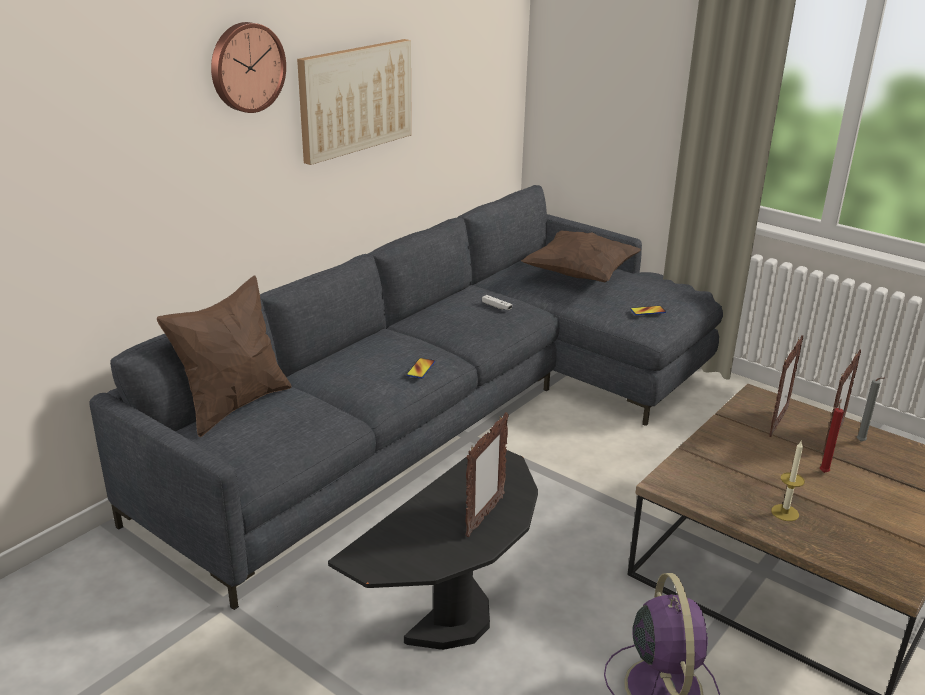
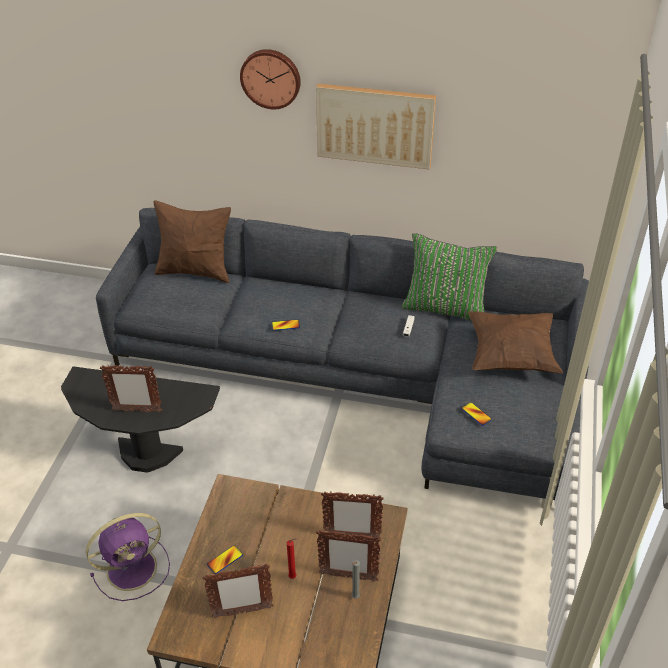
camera: 65 degrees right, 15 degrees up
(478, 285) = (445, 307): none -> green pillow
(785, 512) = (225, 560): candle -> phone
(869, 518) = (242, 612): none -> picture frame

